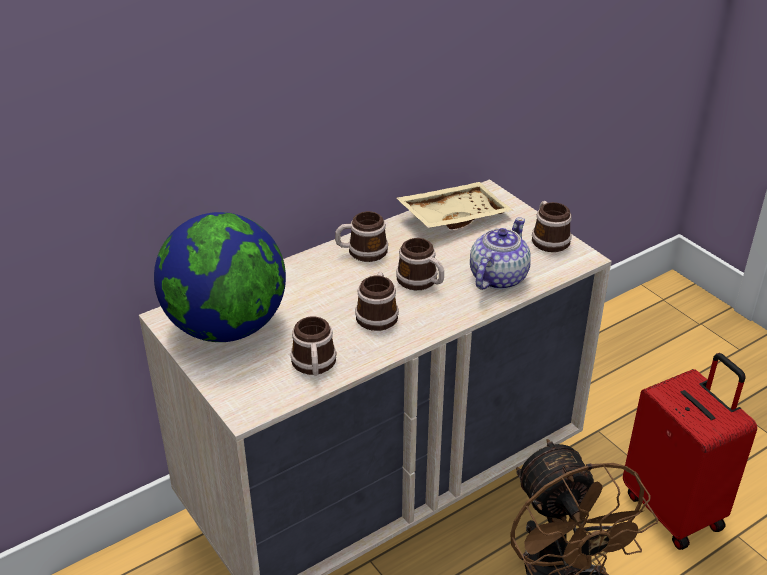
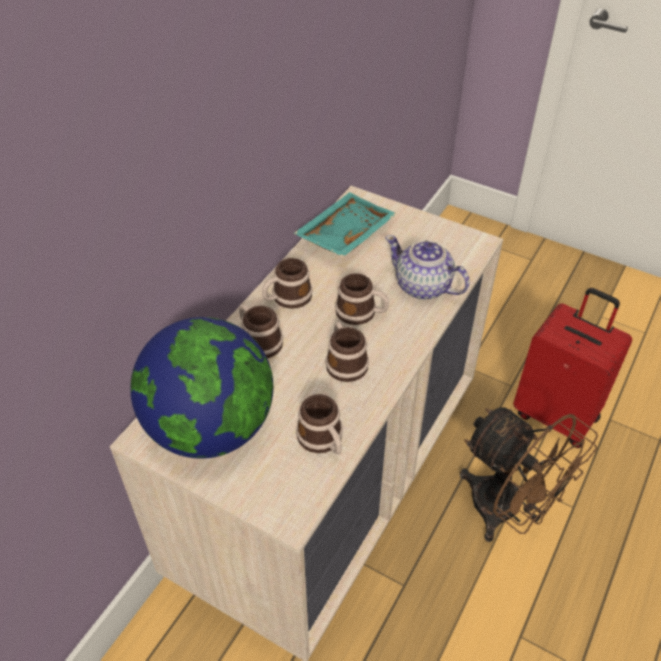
camera: 25 degrees left, 10 degrees up
(452, 216) = (344, 234): beige tray -> turquoise tray
(497, 278) = (423, 287): teapot -> teapot turned 60 degrees counterclockwise
(548, 238) = (439, 232): mug -> mug (258, 341)

